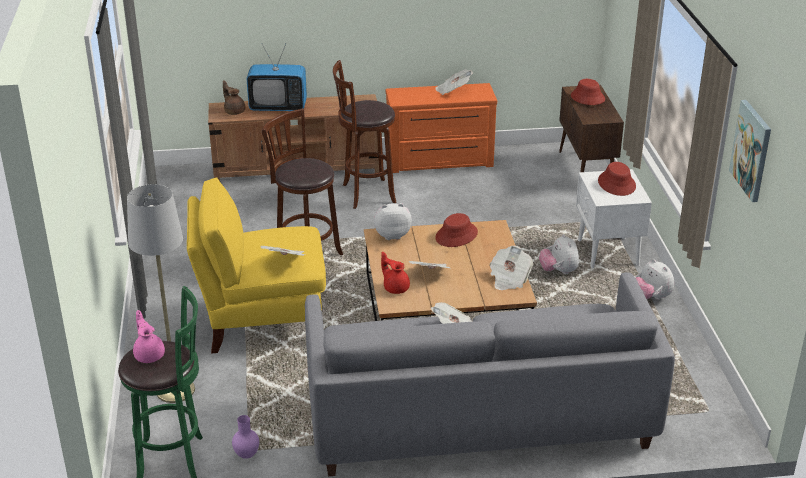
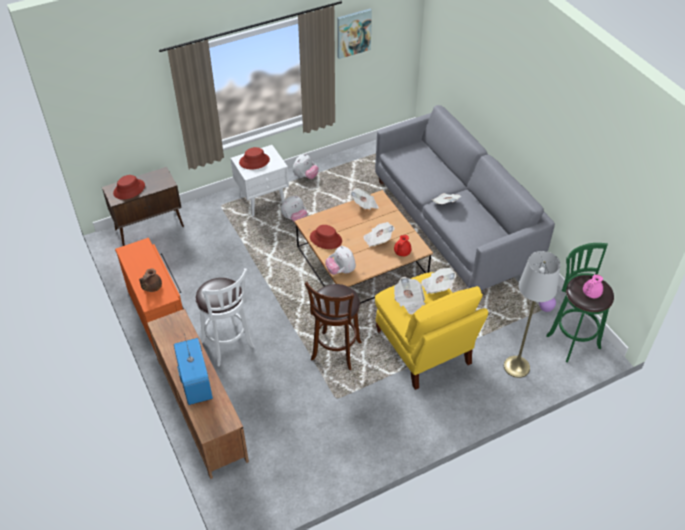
camera: 110 degrees left, 15 degrees up
(234, 111) = (214, 414): brown teapot -> brown teapot (152, 287)
(365, 194) = (229, 346): brown stool -> white stool
(453, 91) = (138, 266): newspaper -> newspaper (409, 301)

